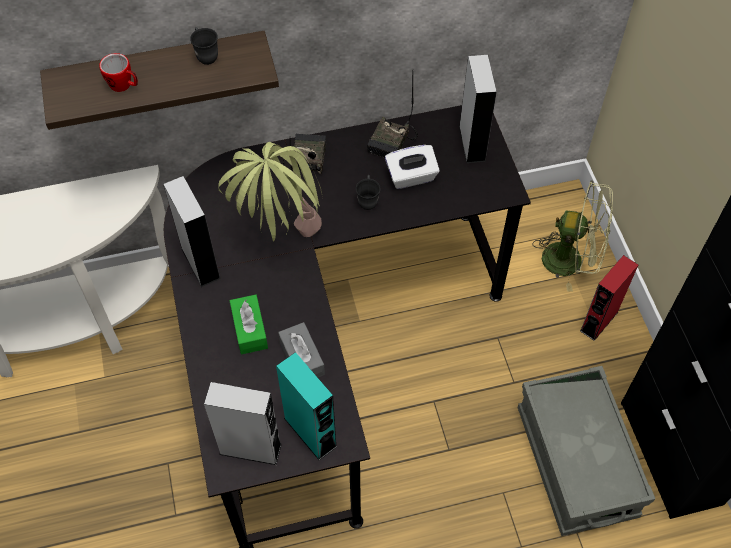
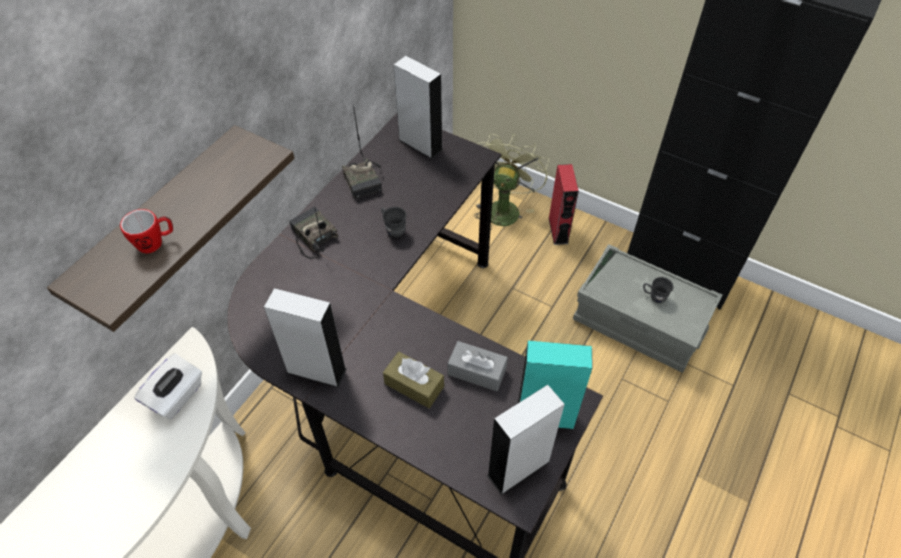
camera: 45 degrees left, 5 degrees down
(205, 55) = (205, 172): grey mug -> grey mug (654, 297)
(249, 329) = (414, 385): green tissue box -> brown tissue box
(280, 241) = (361, 305): potted plant -> none
(411, 177) = (405, 193): white tissue box -> white tissue box (176, 396)
(571, 260) = (503, 207): green fan -> green fan turned 45 degrees counterclockwise

